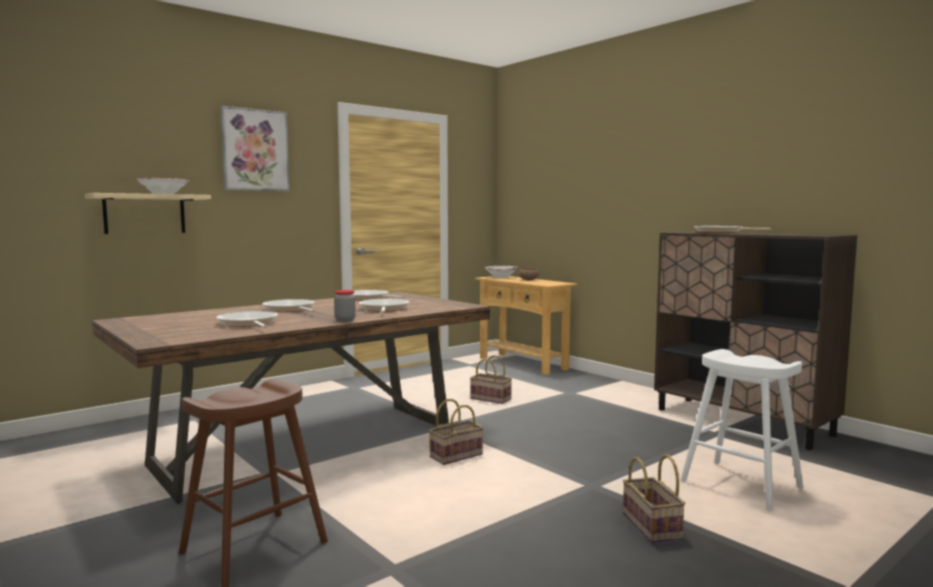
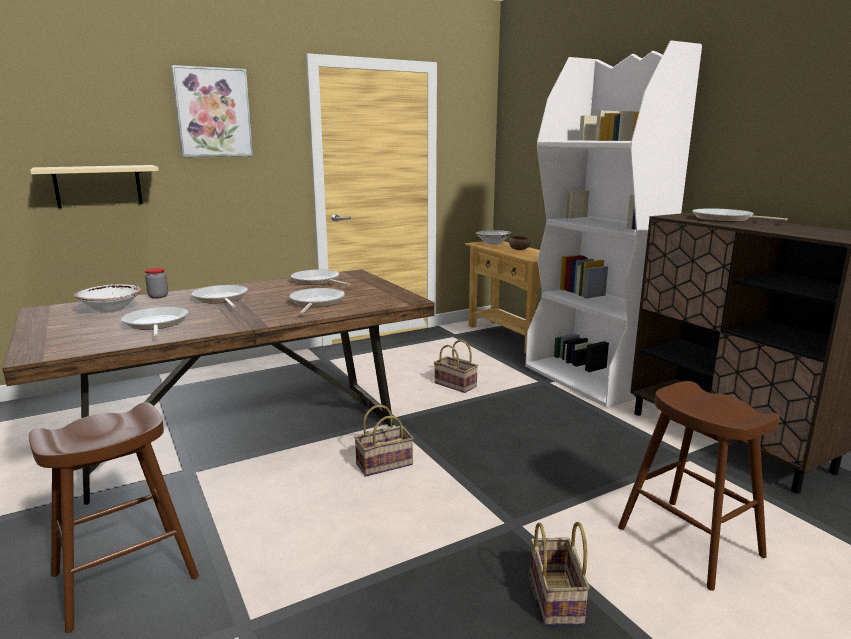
camera: 10 degrees right, 10 degrees up
(163, 194) = (110, 166): white bowl -> white bowl (111, 309)
(345, 320) = (258, 322): jar -> jar (158, 296)
(609, 389) = (589, 379): none -> white bookcase
(741, 484) = (689, 542): white stool -> brown stool

